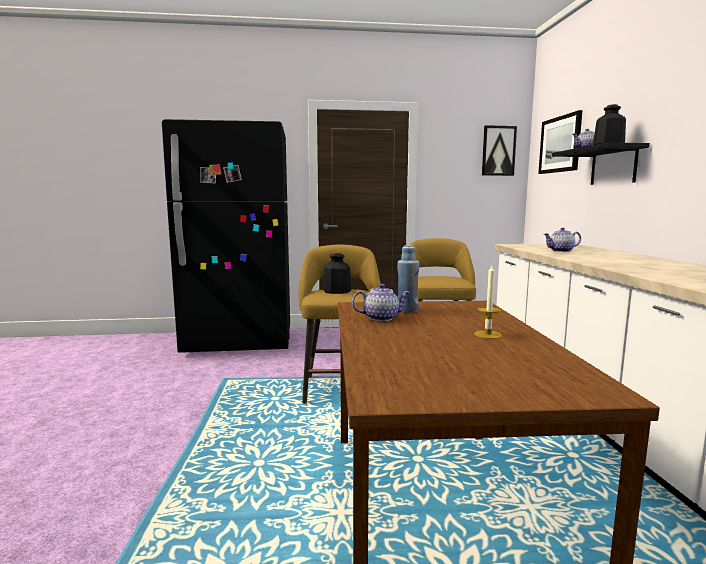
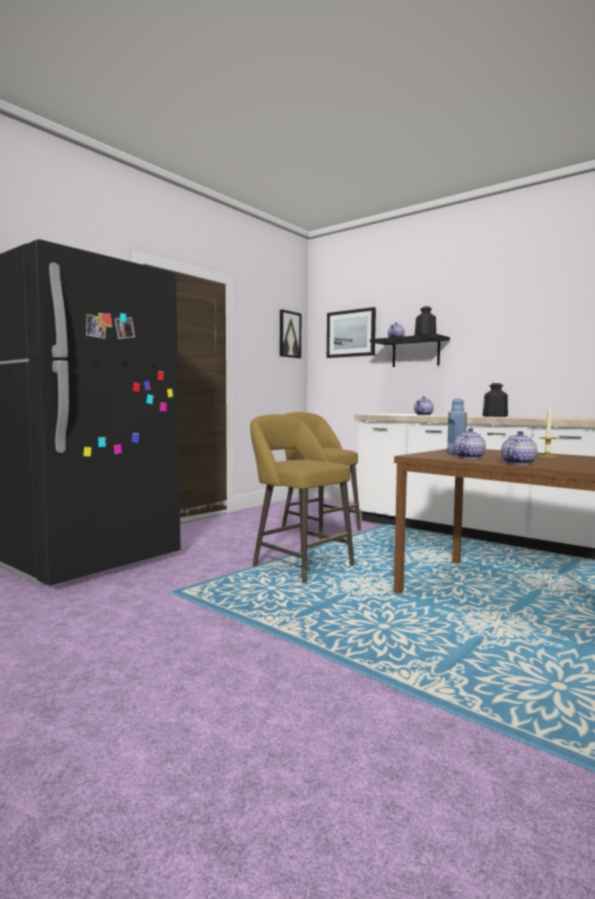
camera: 45 degrees left, 5 degrees down
(336, 291) = (297, 460): bottle -> bottle (495, 416)
(369, 337) = (518, 463): none -> teapot

